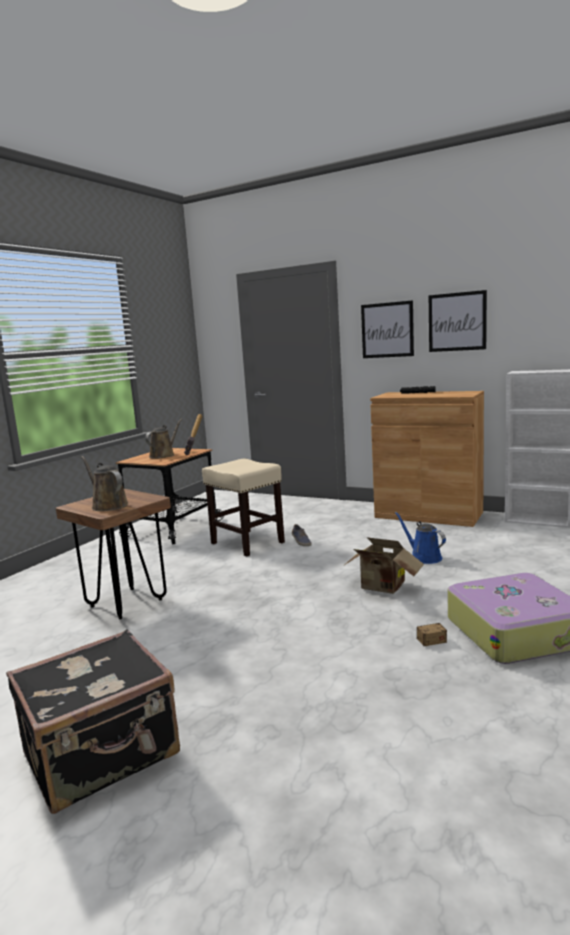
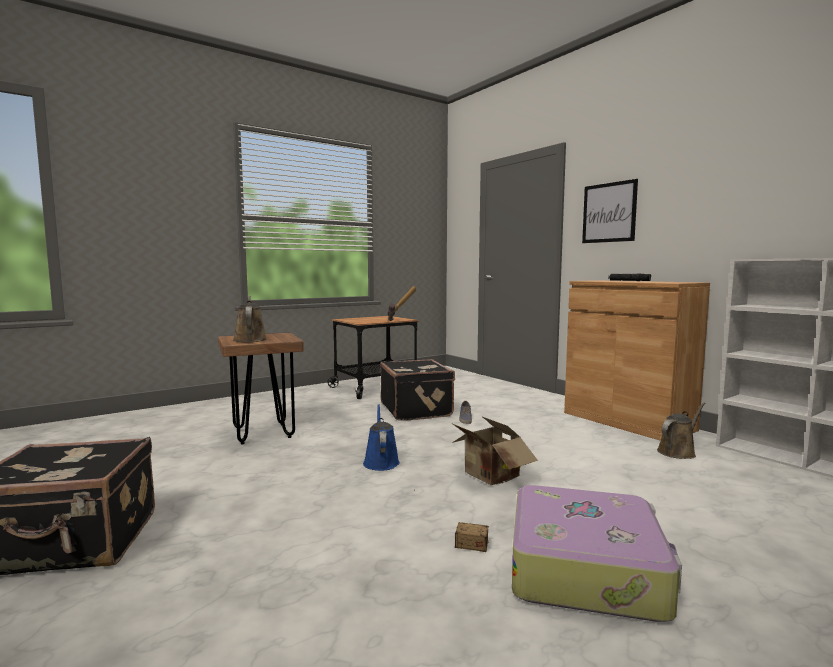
camera: 25 degrees right, 5 degrees down
(163, 455) = (373, 319): brown watering can -> brown watering can (678, 452)
(246, 542) = (417, 410): beige stool -> black suitcase
(423, 557) = (571, 459): blue watering can -> blue watering can (381, 462)
(457, 322) = (685, 201): picture -> none

